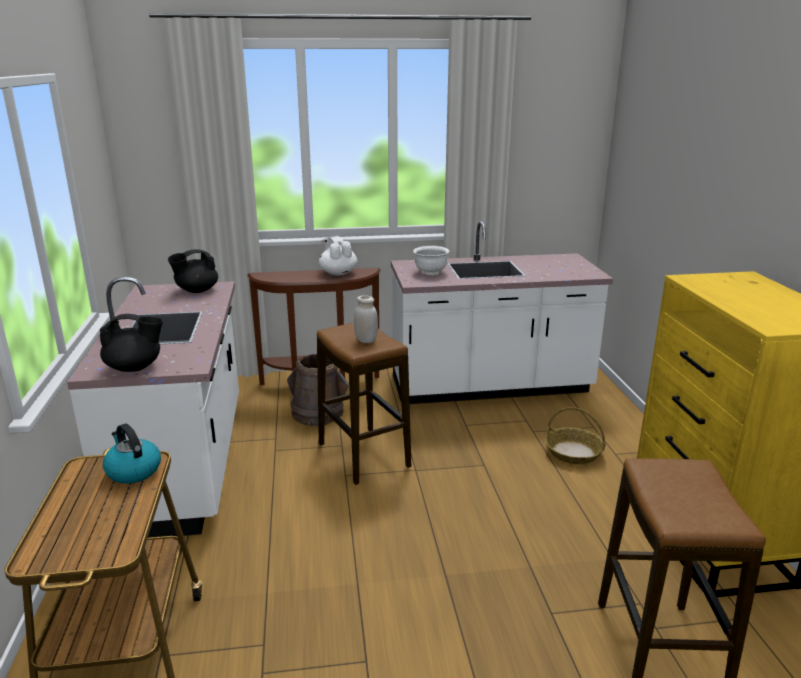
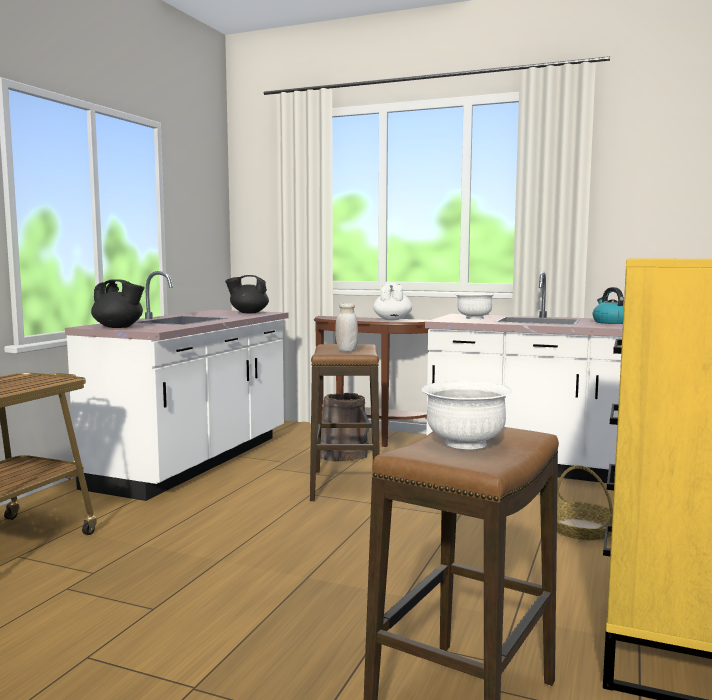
camera: 30 degrees right, 15 degrees down
(133, 471) = (45, 380): kettle -> kettle (610, 322)
(684, 493) = (465, 443): none -> white bowl

